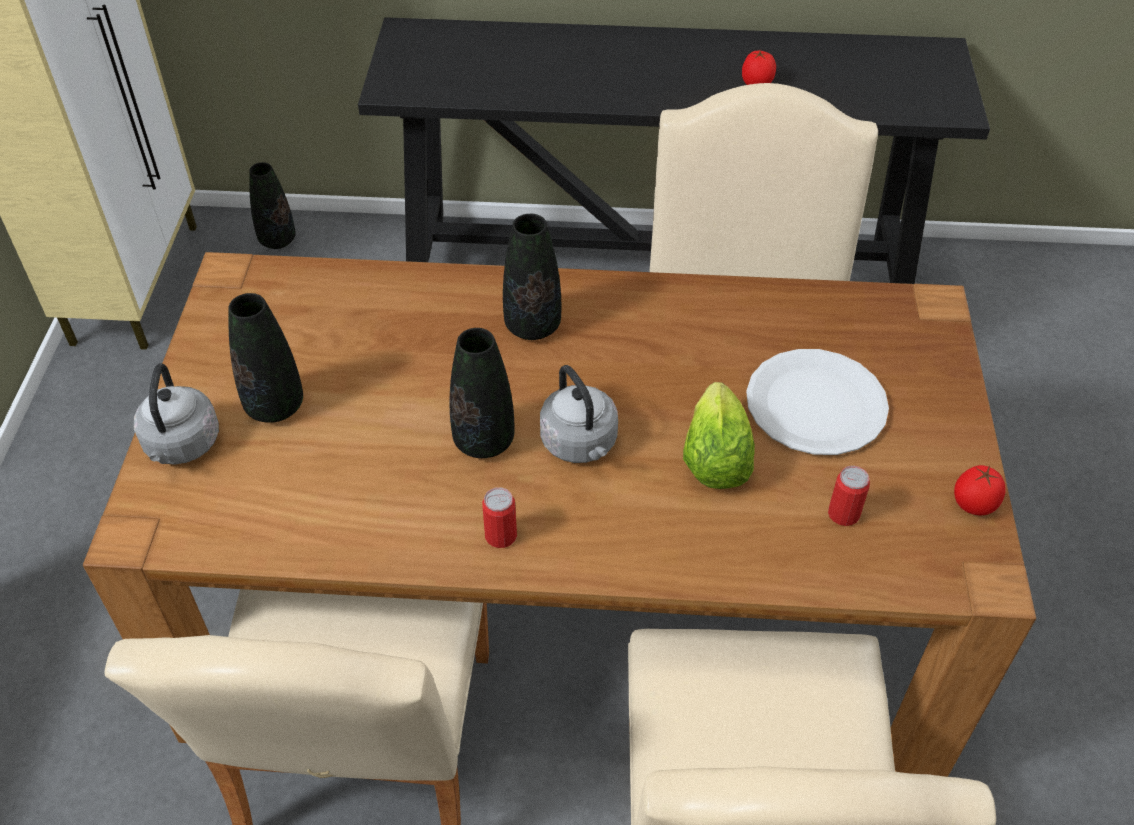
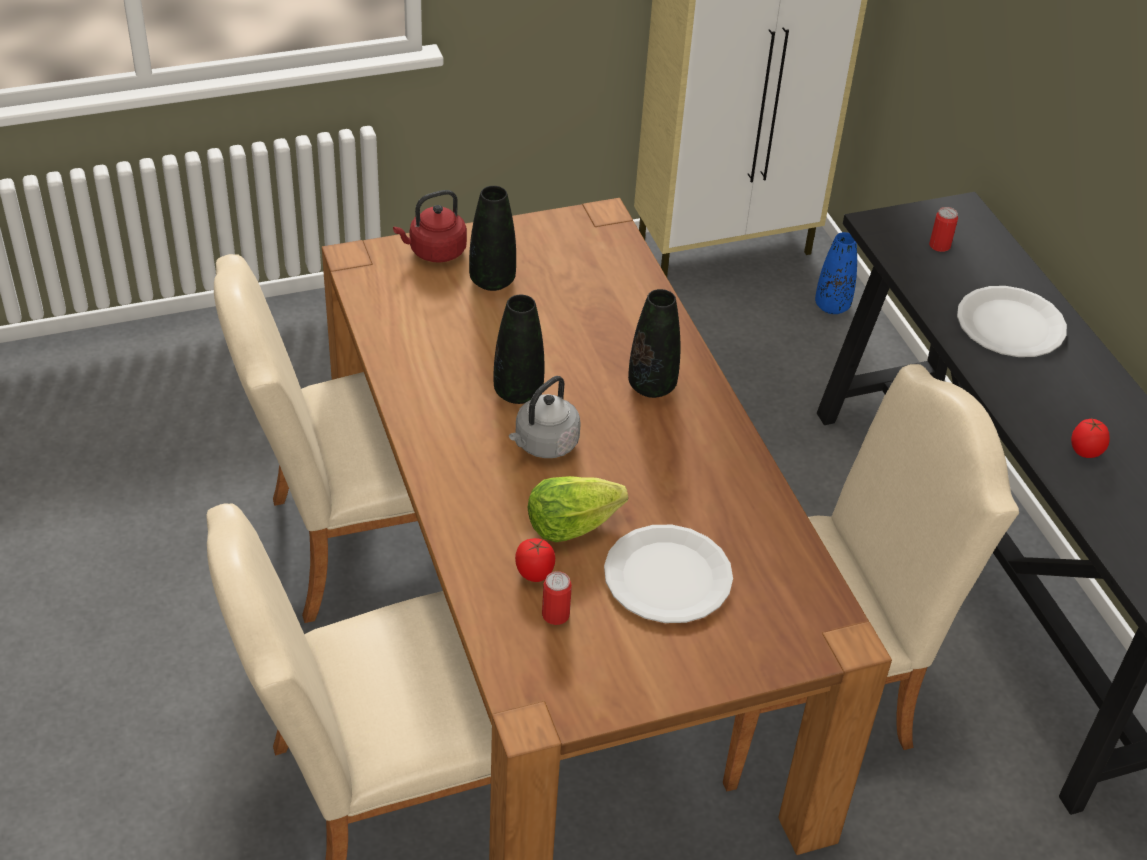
camera: 65 degrees right, 5 degrees down
(182, 446) = (434, 252): grey kettle -> red kettle
(277, 240) = (832, 306): black vase -> blue vase
(501, 535) = (436, 425): can -> can (939, 246)
(578, 64) = (1010, 325): none -> white plate
(972, 505) = (609, 700): tomato -> tomato (534, 573)

